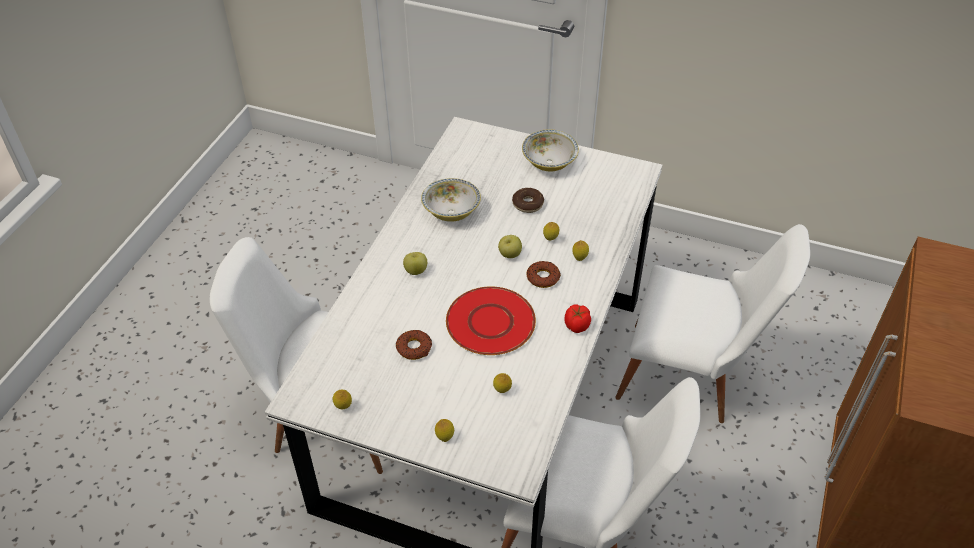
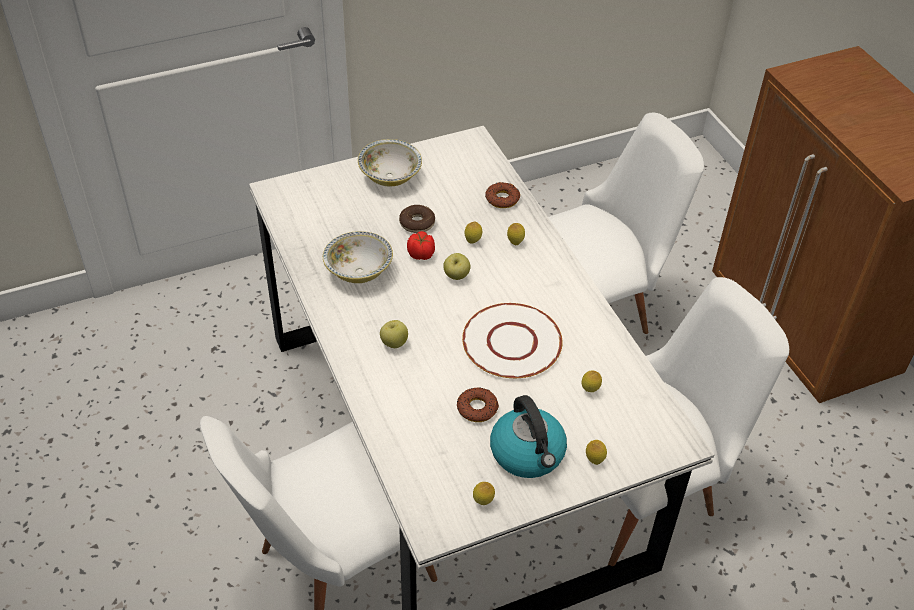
camera: 45 degrees left, 0 degrees up
(408, 400) = (528, 454): none -> kettle
(490, 322) = (511, 343): red plate -> white plate
(543, 277) = (506, 277): donut -> donut (502, 199)
(576, 326) = (580, 299): tomato -> tomato (421, 254)

